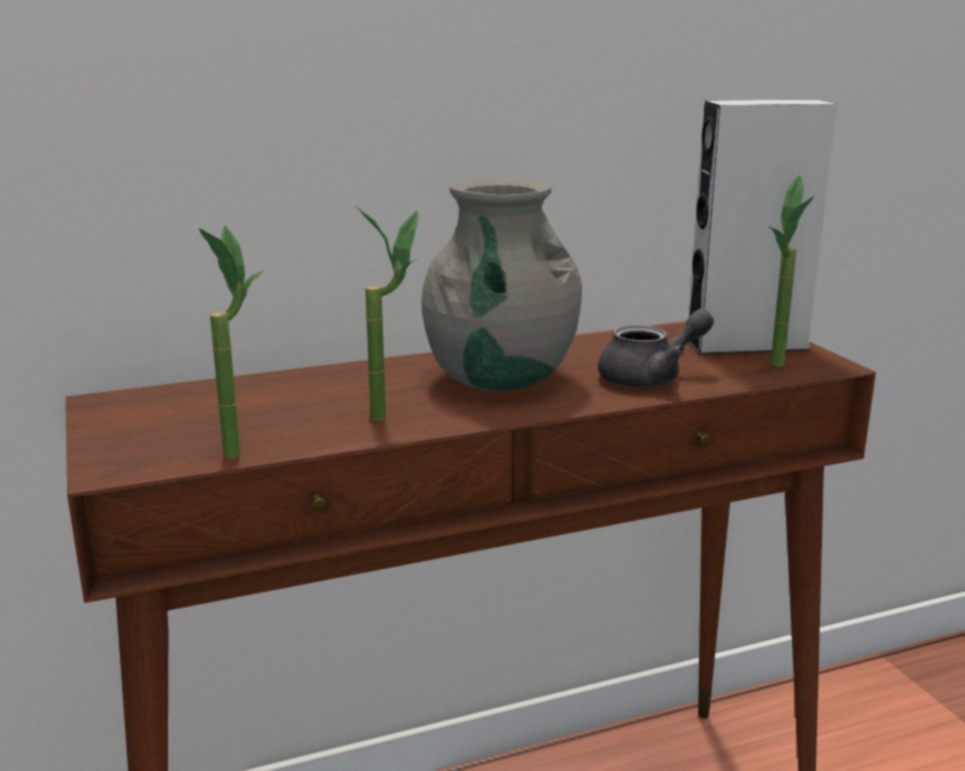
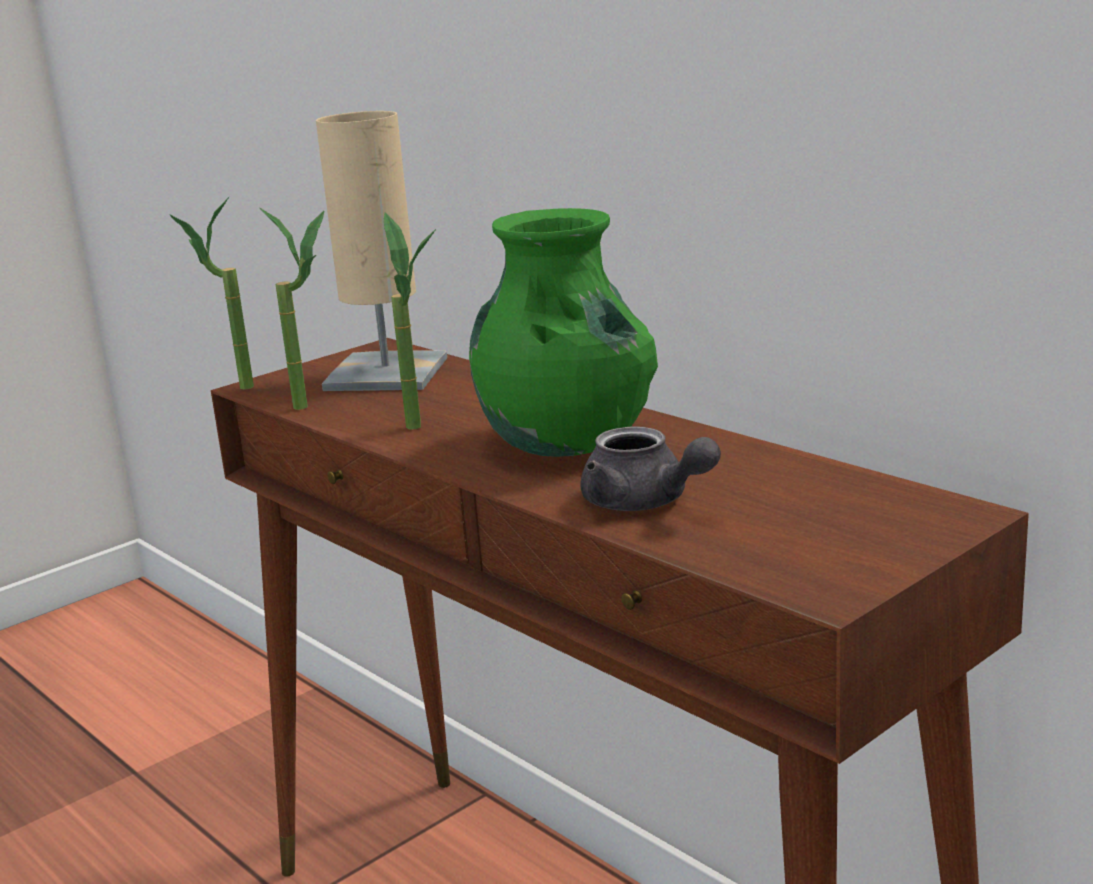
camera: 70 degrees right, 0 degrees up
(197, 410) = (386, 374): none -> beige table lamp
(500, 378) = (566, 442): grey vase -> green vase
(746, 345) = (852, 531): grey speaker -> none
(778, 369) = (766, 563): potted plant -> potted plant (231, 389)

